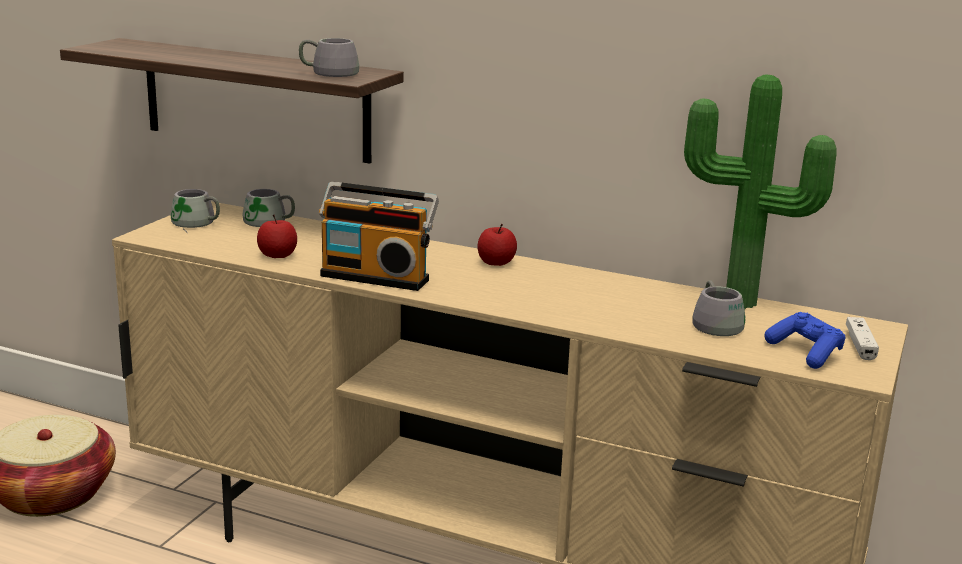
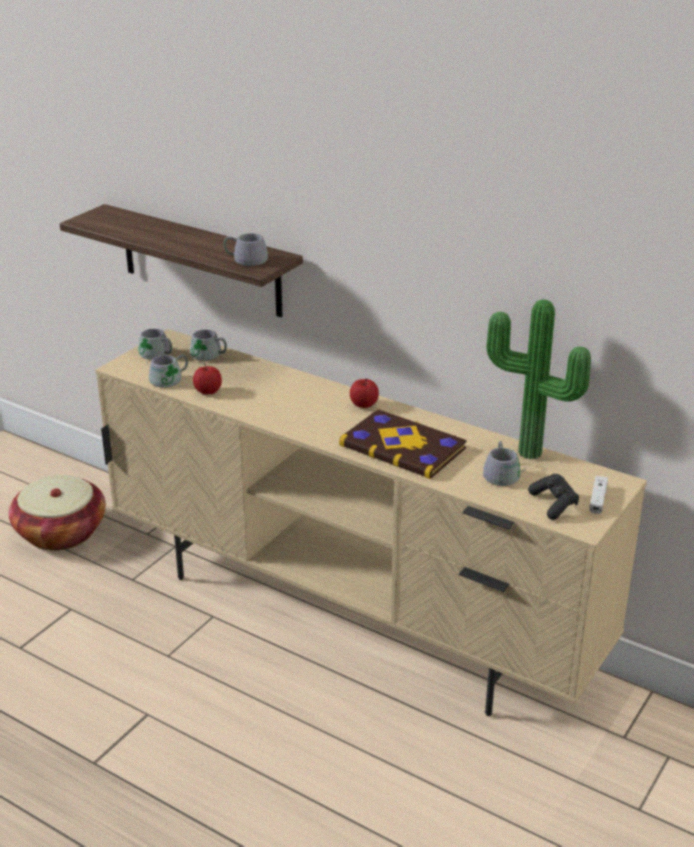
camera: 10 degrees right, 10 degrees up
(223, 247) = (171, 380): none -> grey mug
(377, 277) = (273, 416): radio -> none
(569, 301) = (403, 446): none -> book
(805, 352) = (553, 504): blue game controller -> black game controller

